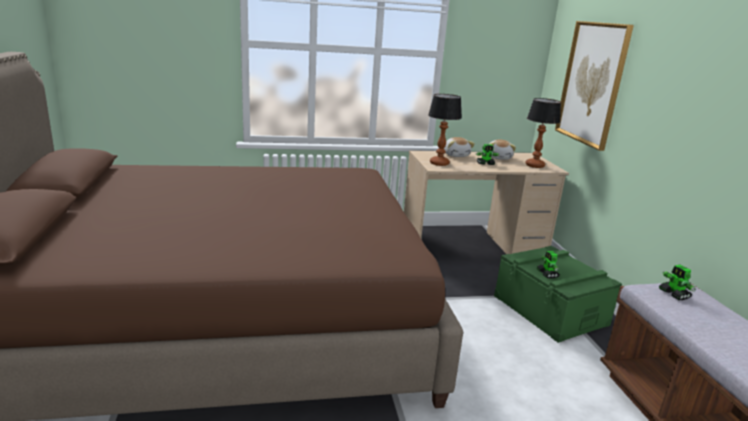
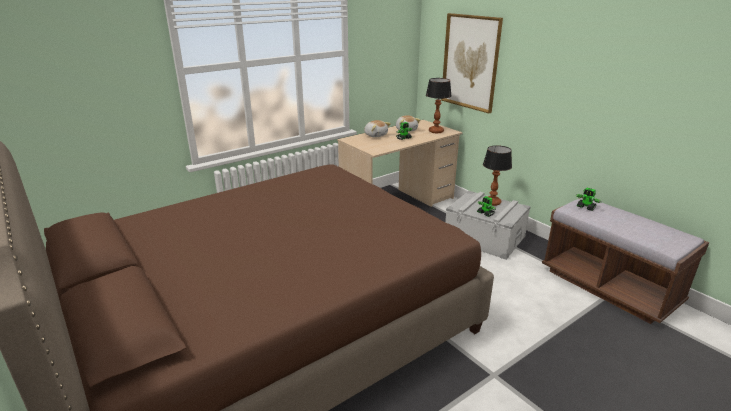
camera: 25 degrees left, 5 degrees up
(439, 163) = (373, 146): table lamp -> table lamp (492, 203)
(550, 310) = (484, 238): green storage box -> grey storage box

